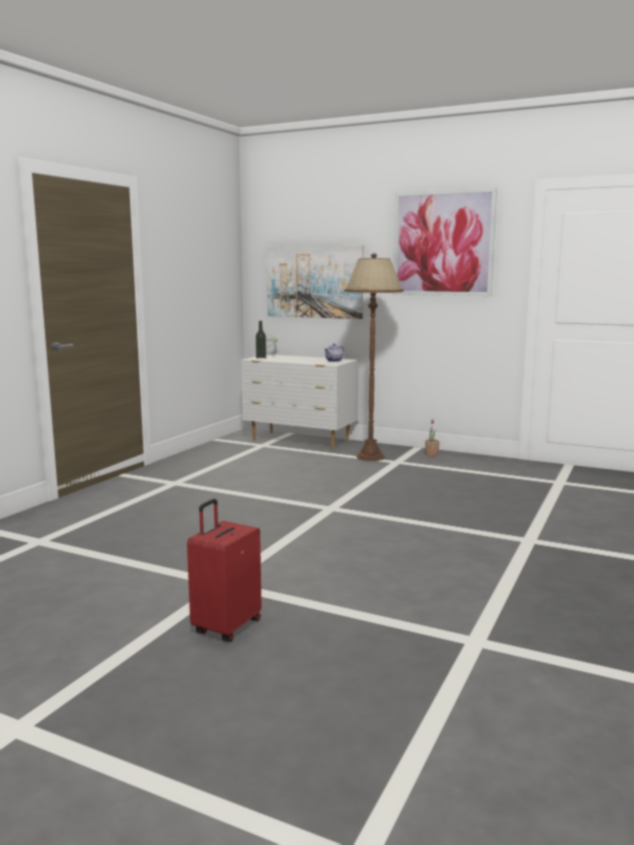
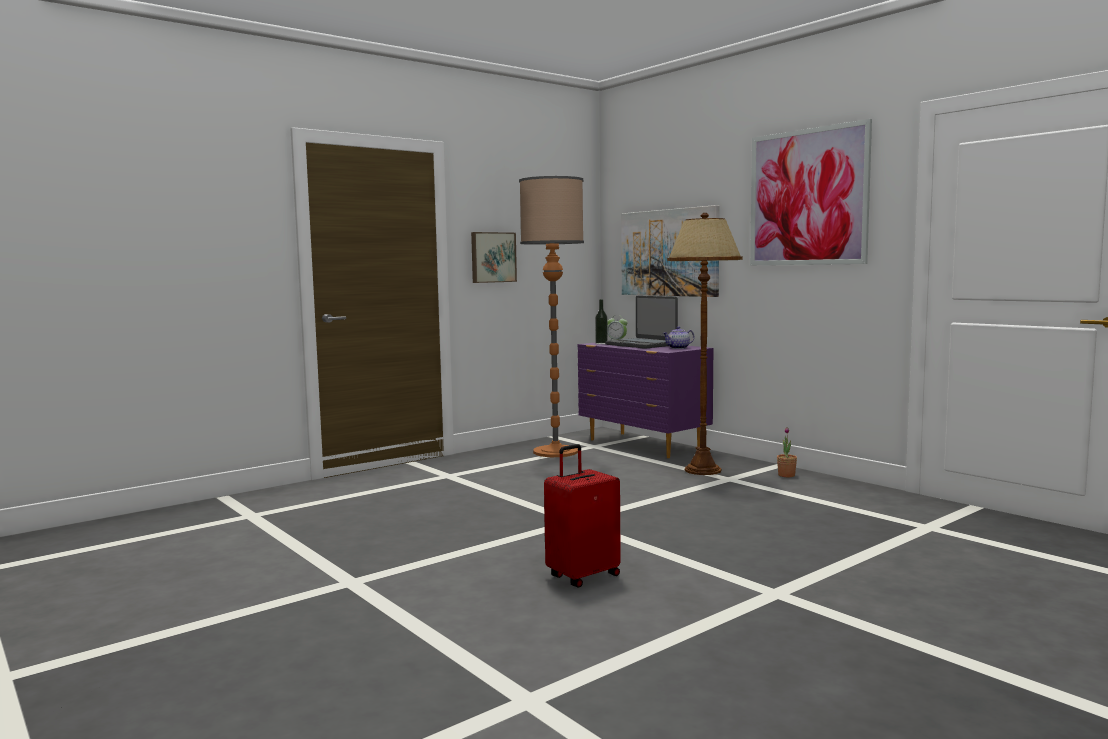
camera: 25 degrees right, 5 degrees down
(173, 284) = (492, 257): none -> picture
(226, 627) = (291, 626): red suitcase -> red suitcase (582, 576)
(238, 453) = (556, 452): none -> floor lamp
(297, 358) = (641, 345): none -> laptop
(301, 441) = (643, 445): white dresser -> purple dresser

